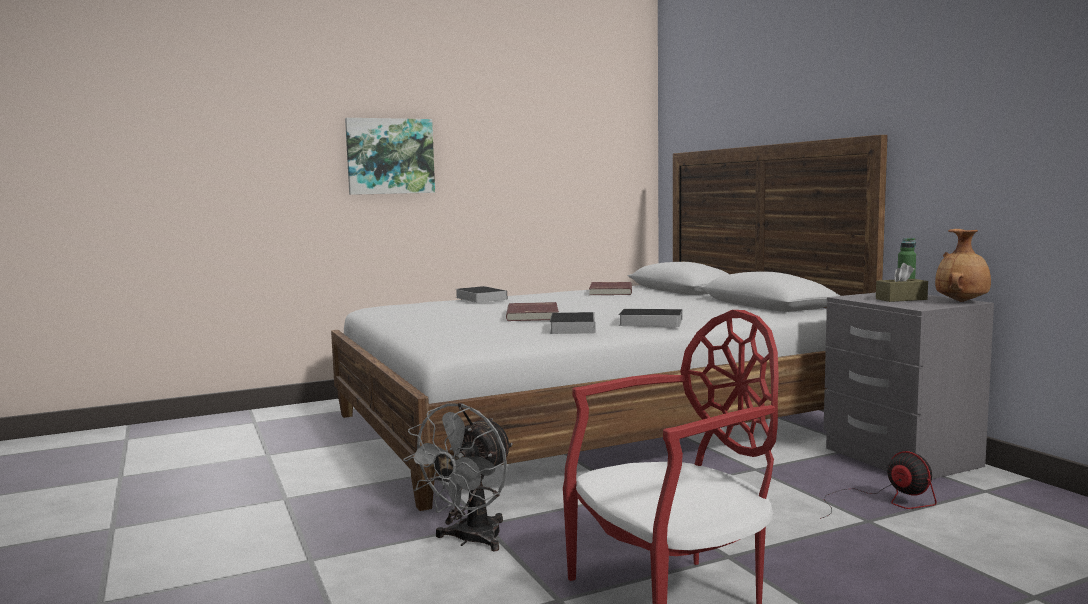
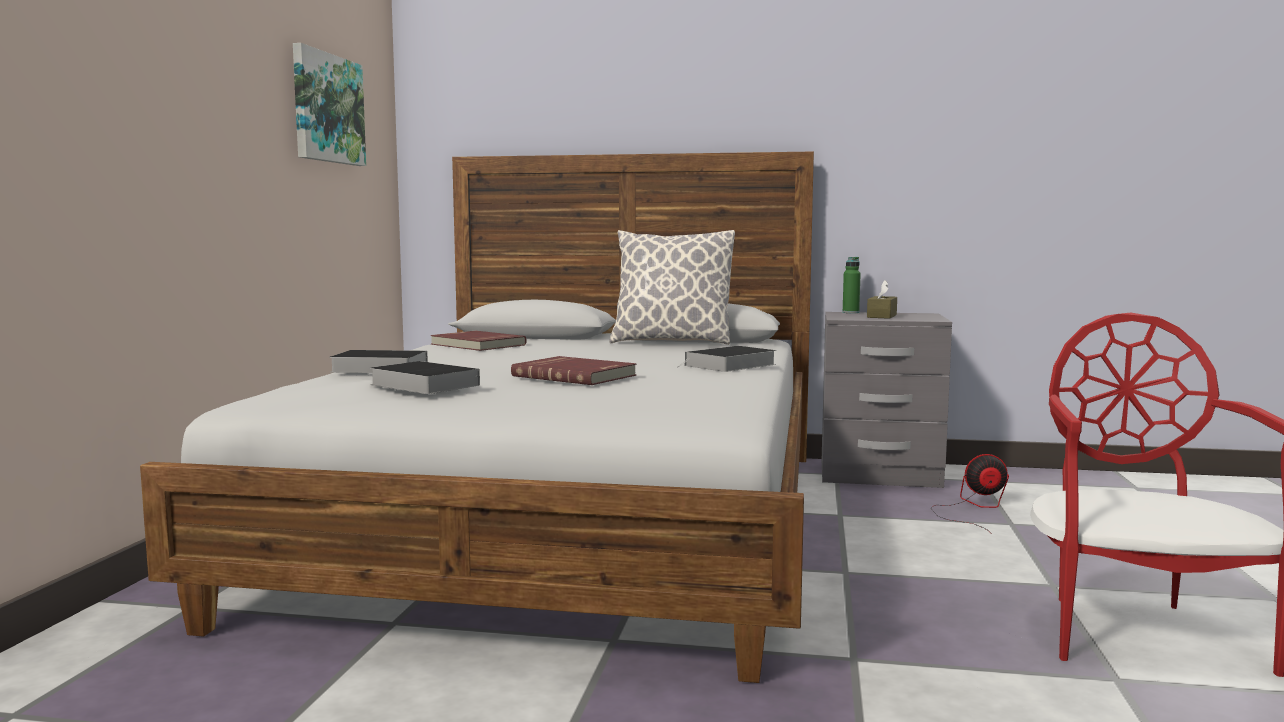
camera: 55 degrees left, 0 degrees up
(390, 156) = (131, 111): picture -> picture (327, 108)
(470, 540) = (900, 679): grey fan -> none
(572, 327) = (698, 380): book -> book (421, 384)
(725, 304) = (671, 342): none -> pillow
(962, 301) = (923, 314): brown vase -> none

